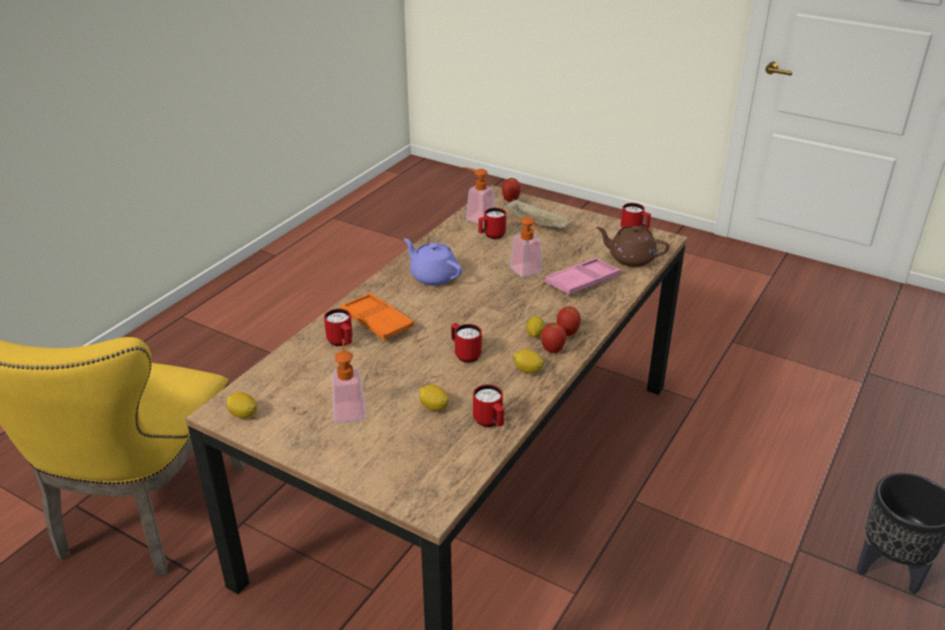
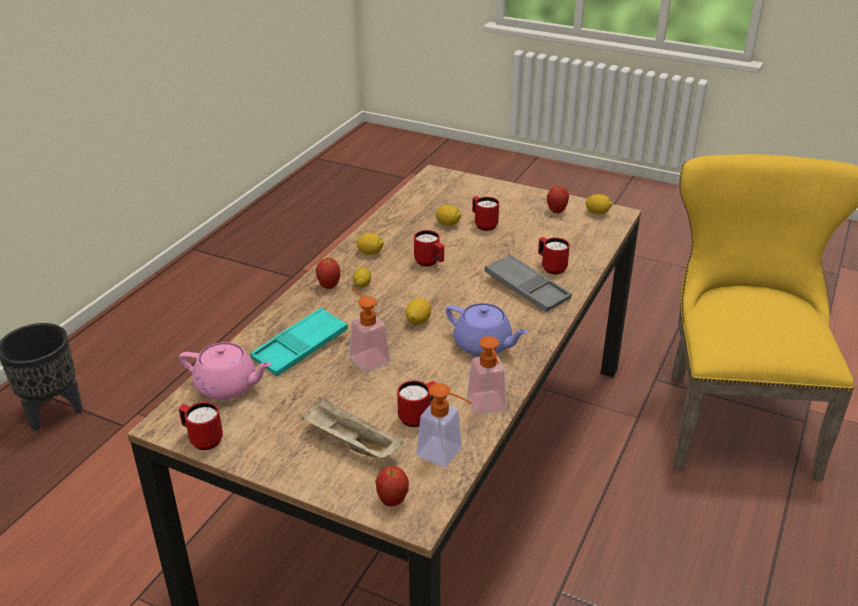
camera: 175 degrees right, 0 degrees up
(349, 408) = (517, 220): soap dispenser -> soap dispenser (488, 408)
(377, 321) = (526, 289): orange tray -> grey tray
(484, 297) = (418, 321): none -> lemon
(490, 422) = (401, 216): red mug -> red mug (483, 224)
(552, 350) = (346, 270): apple -> apple (556, 211)
(582, 281) = (300, 347): pink tray -> turquoise tray
(630, 258) = (228, 386): brown teapot -> pink teapot

